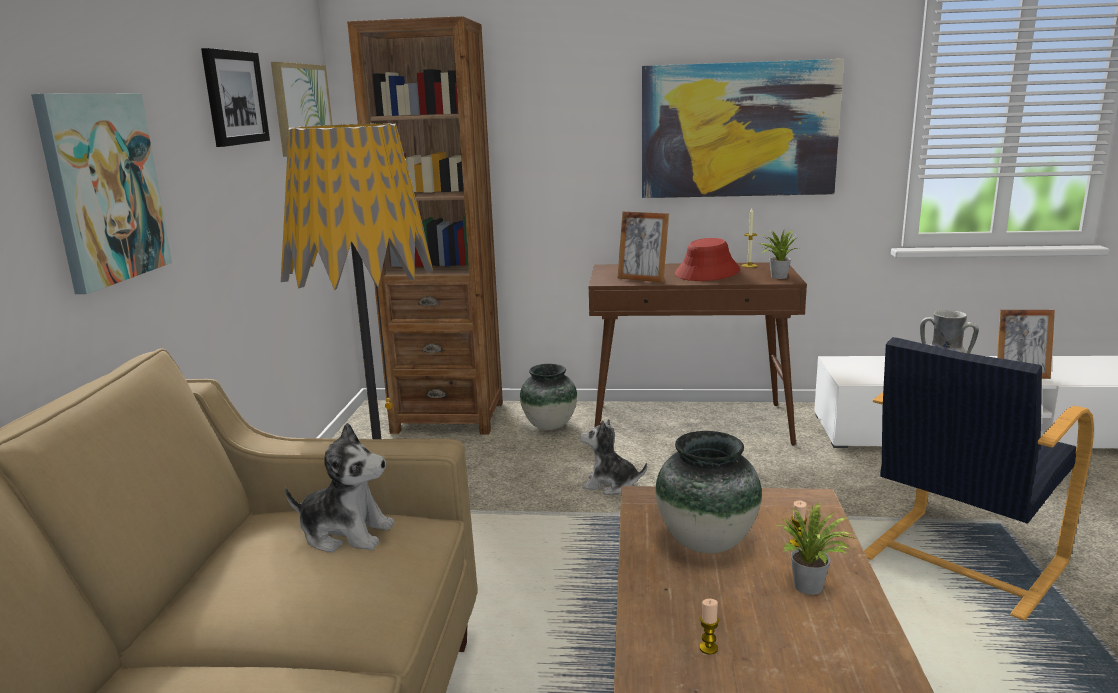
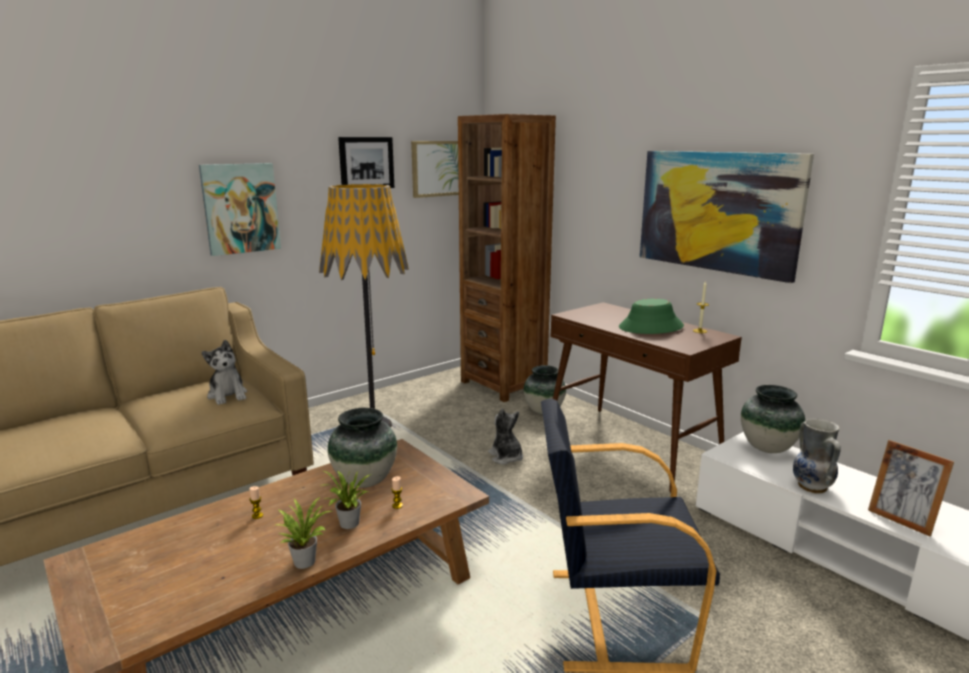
camera: 45 degrees right, 0 degrees up
(642, 279) = (595, 319): picture frame -> none
(707, 273) = (651, 327): red hat -> green hat
(776, 277) = (687, 344): potted plant -> potted plant (305, 560)
(860, 363) = (767, 448): none -> vase

